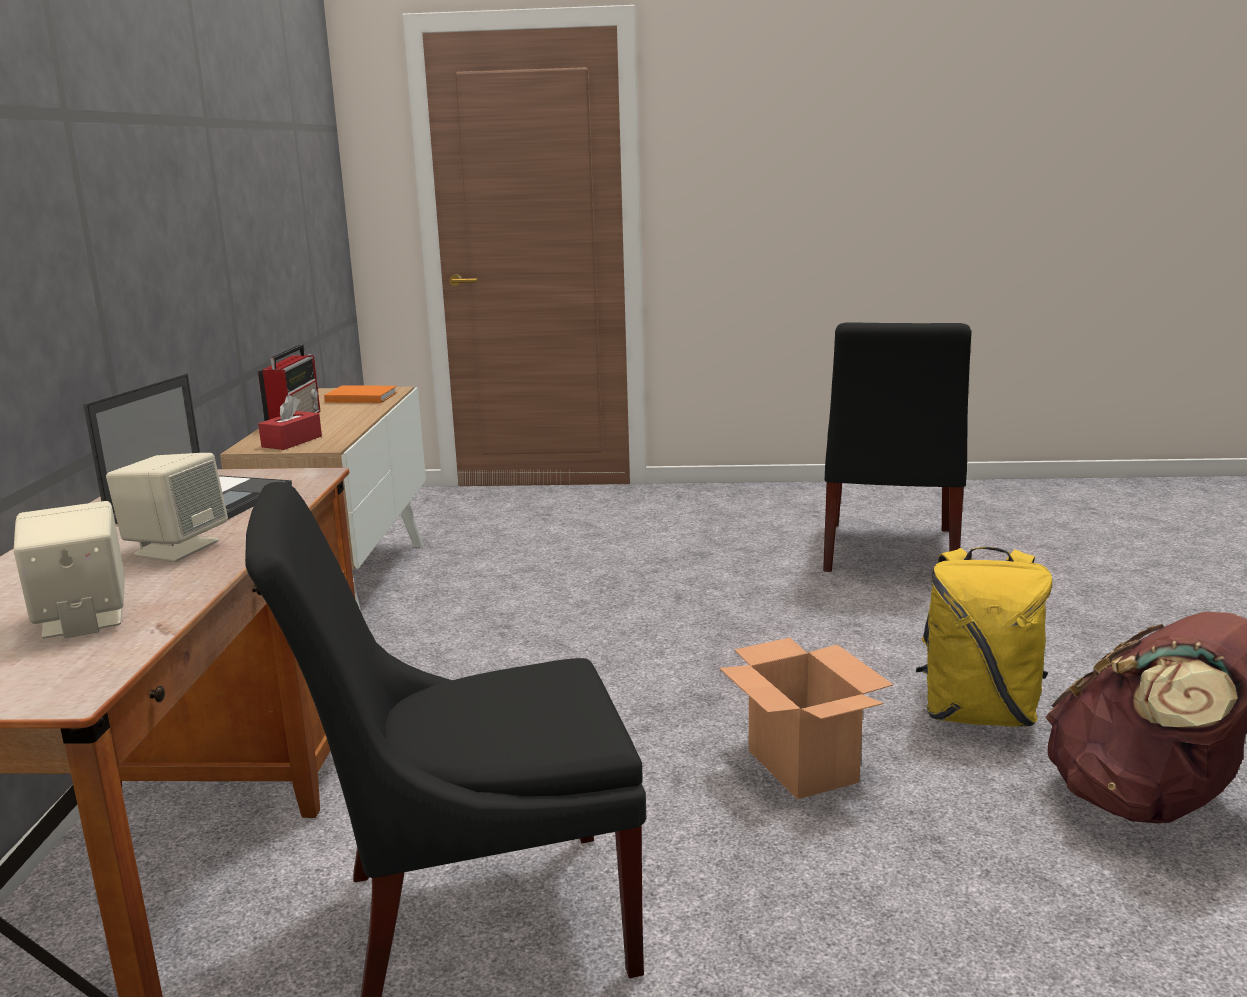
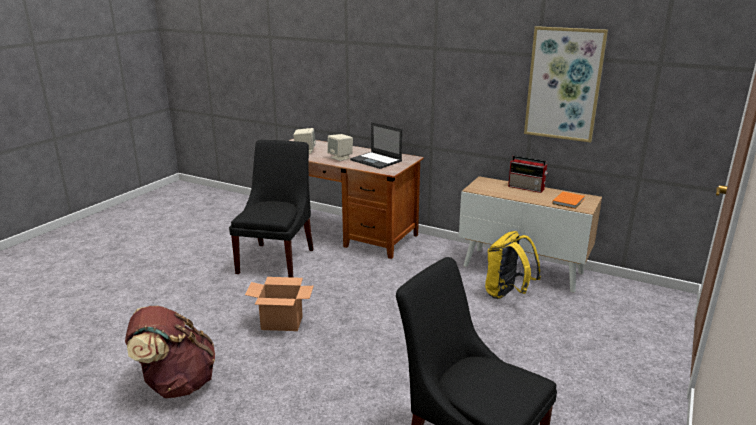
camera: 115 degrees right, 5 degrees up
(245, 182) = (564, 84): none -> picture
(292, 441) = (486, 185): red tissue box -> none
(978, 714) = (265, 378): yellow backpack -> yellow backpack (507, 294)

